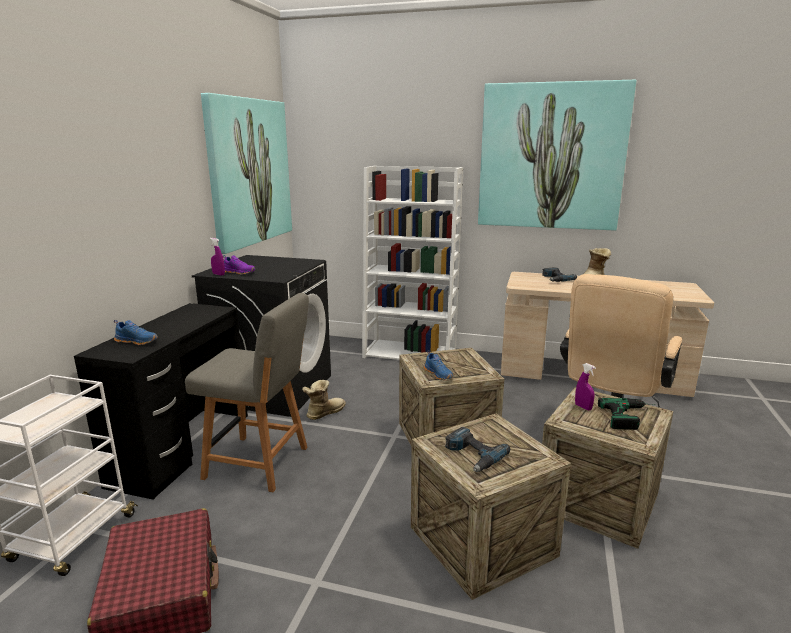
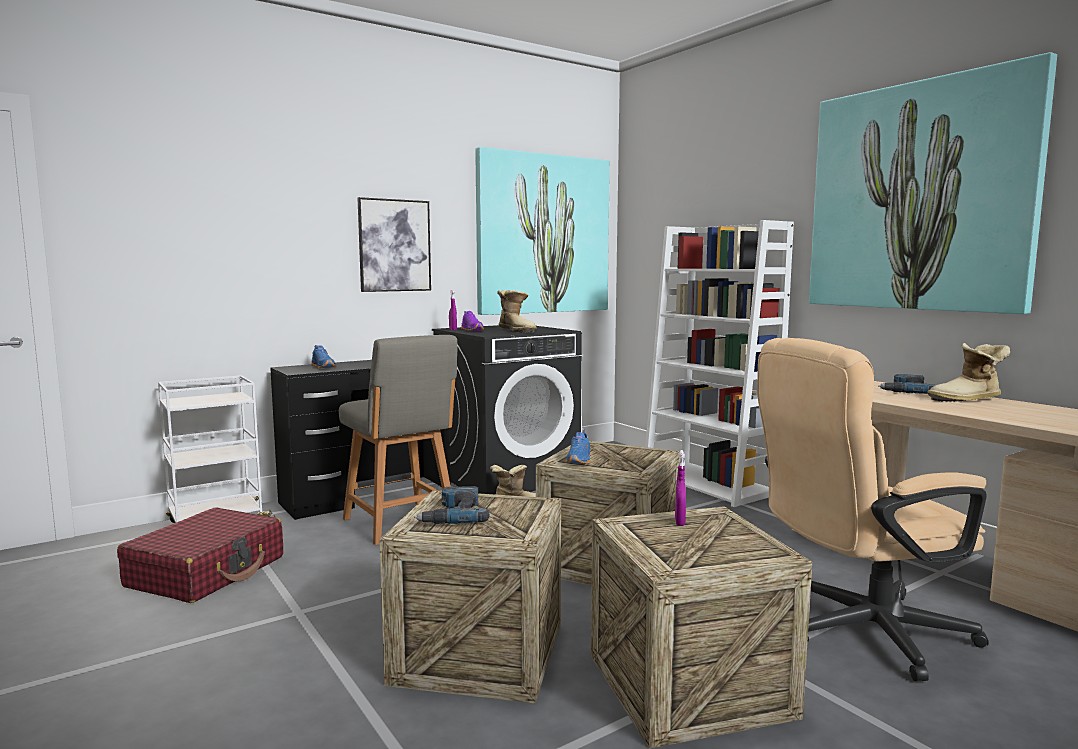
camera: 40 degrees right, 10 degrees down
(153, 199) = (394, 245): none -> picture
(278, 267) = (517, 330): none -> boot
(632, 417) = (725, 547): power drill -> none

